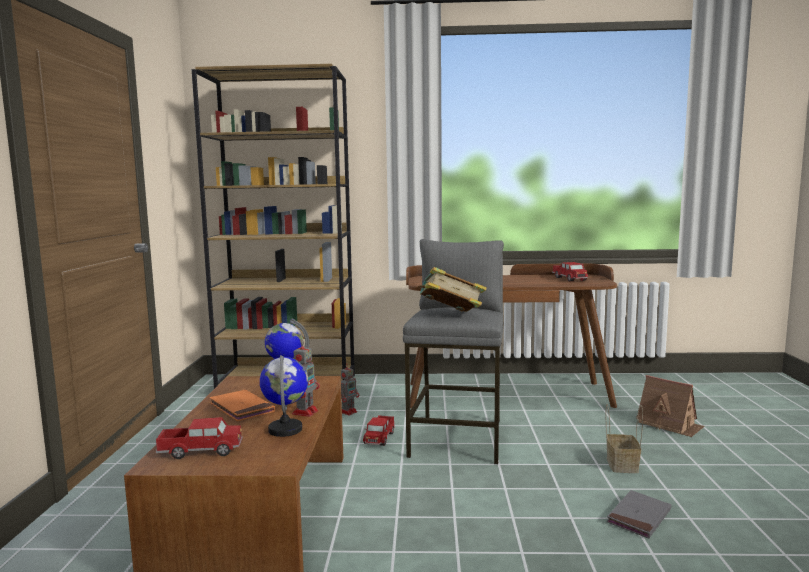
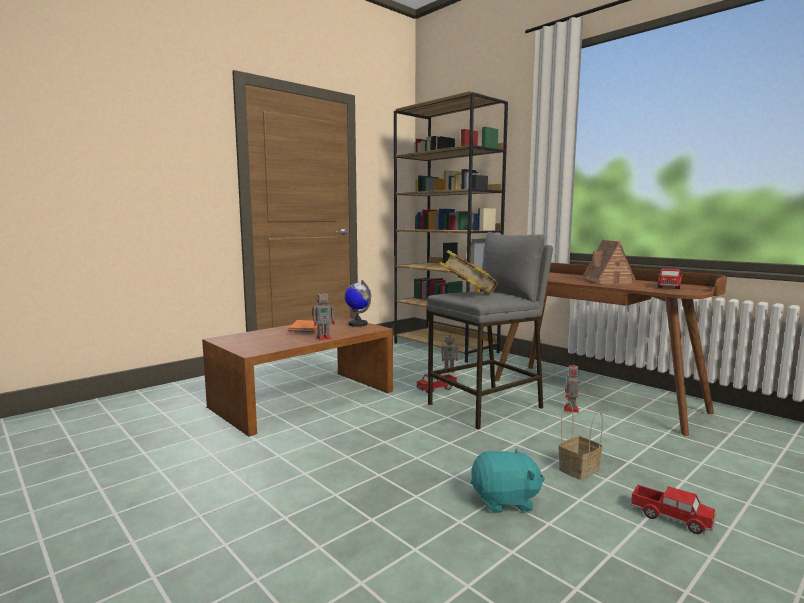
camera: 45 degrees right, 0 degrees up
(201, 451) = (244, 339): toy truck -> toy truck (670, 517)
(285, 429) = (294, 342): globe -> none
(520, 414) = (571, 410): none -> toy robot
(639, 517) = (505, 501): grey book -> turquoise plush toy
(669, 424) = (717, 466): toy house -> toy house (609, 282)

